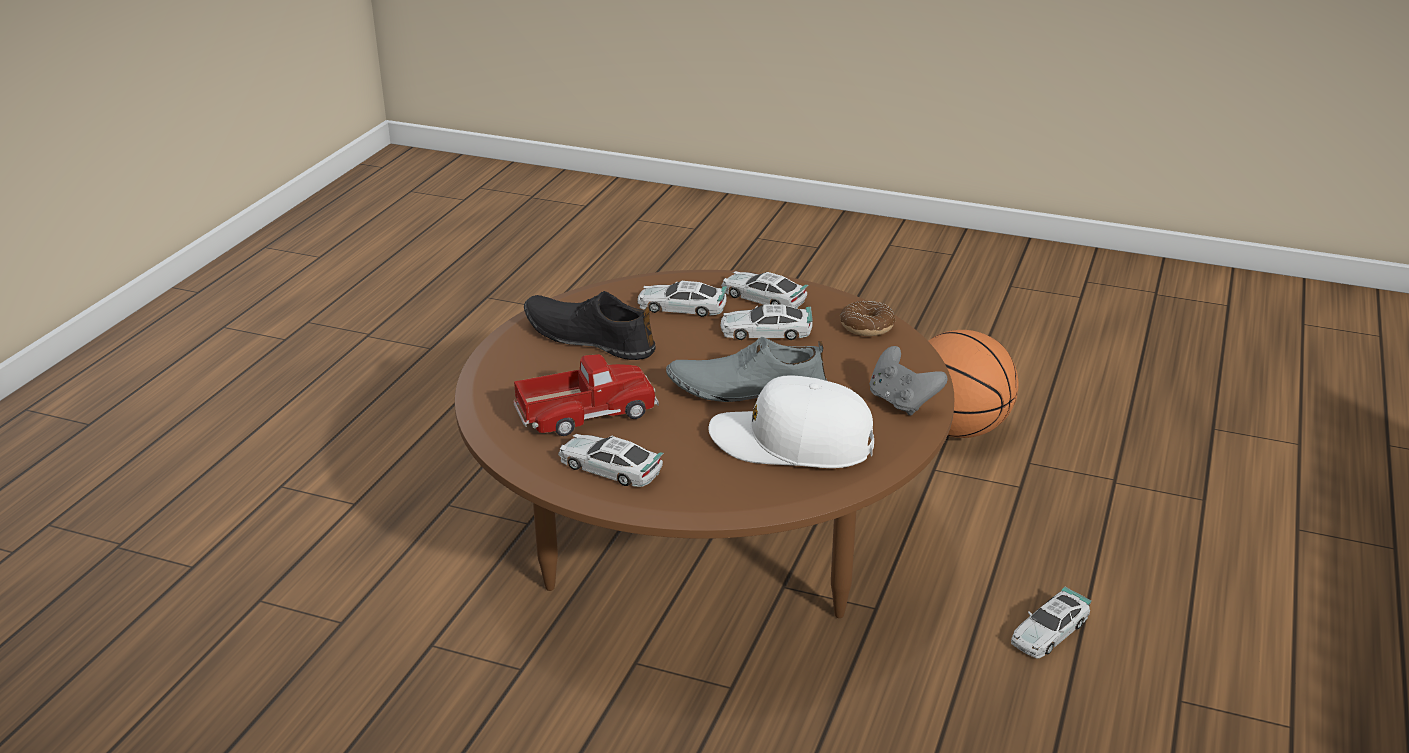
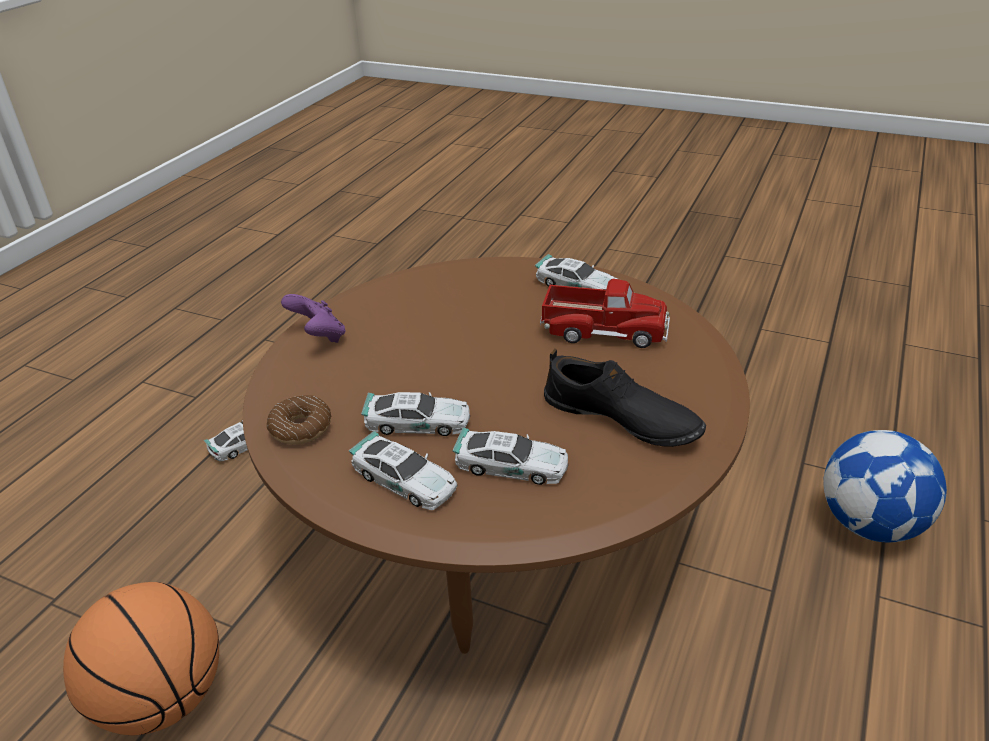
camera: 175 degrees left, 5 degrees up
(315, 558) = (870, 524): none -> football
(586, 413) = (604, 330): toy truck -> toy truck turned 150 degrees counterclockwise
(746, 389) = (456, 352): grey shoe -> none
(792, 443) = (429, 303): white cap -> none
(902, 402) = (319, 337): grey game controller -> purple game controller

